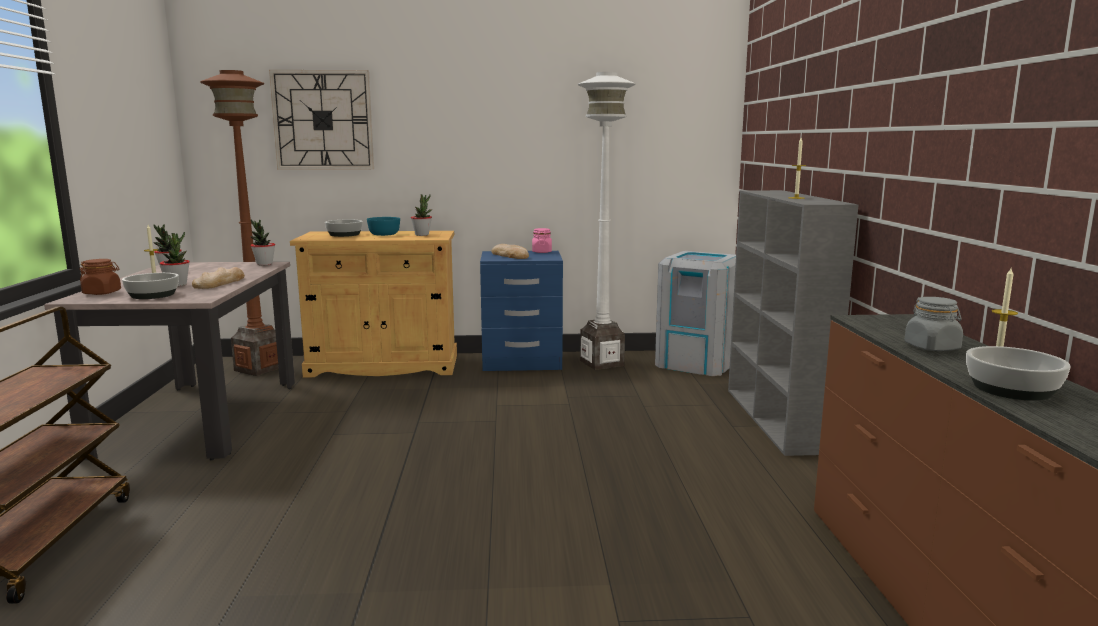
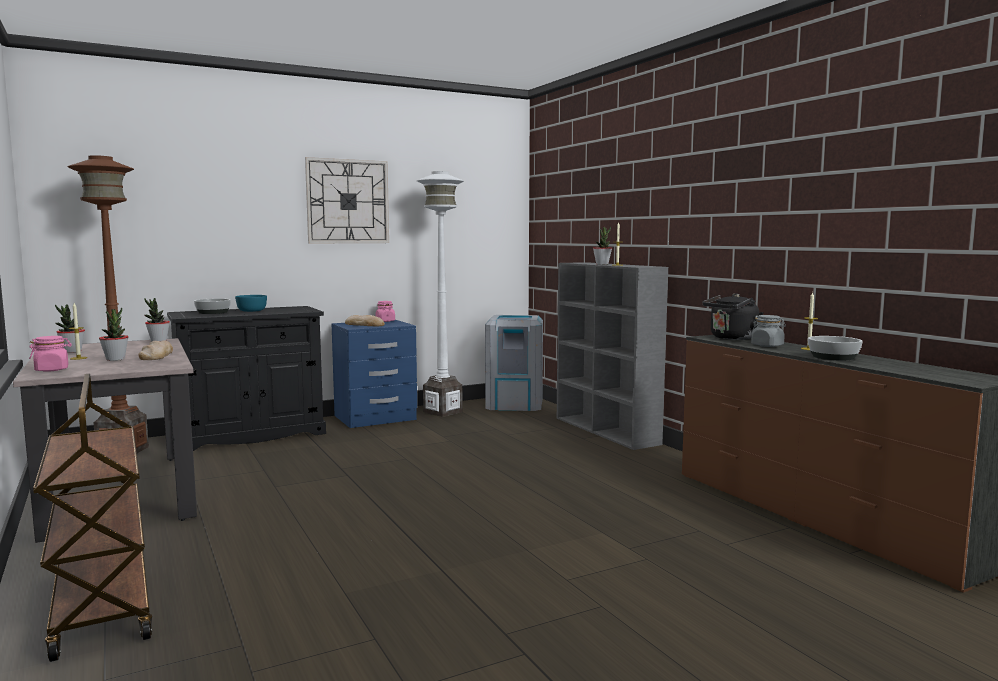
camera: 25 degrees left, 5 degrees down
(102, 293) = (52, 369): brown jar -> pink jar
(153, 295) = (115, 367): bowl -> none
(323, 120) = (179, 206): wall clock -> wall clock (347, 201)
(383, 366) = (251, 435): beige cabinet -> black cabinet
(422, 235) = (289, 309): potted plant -> potted plant (602, 264)
(898, 325) = (732, 338): none -> black kettle

